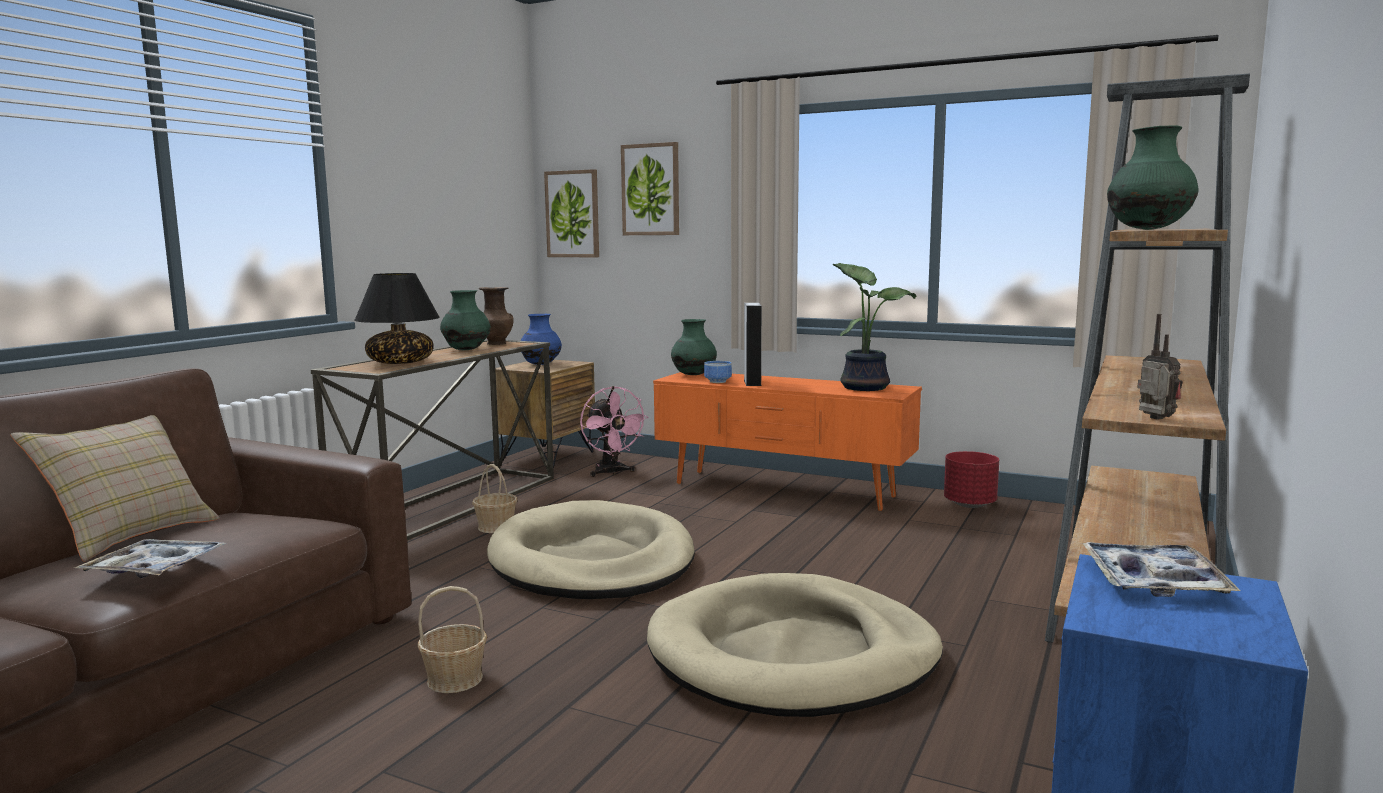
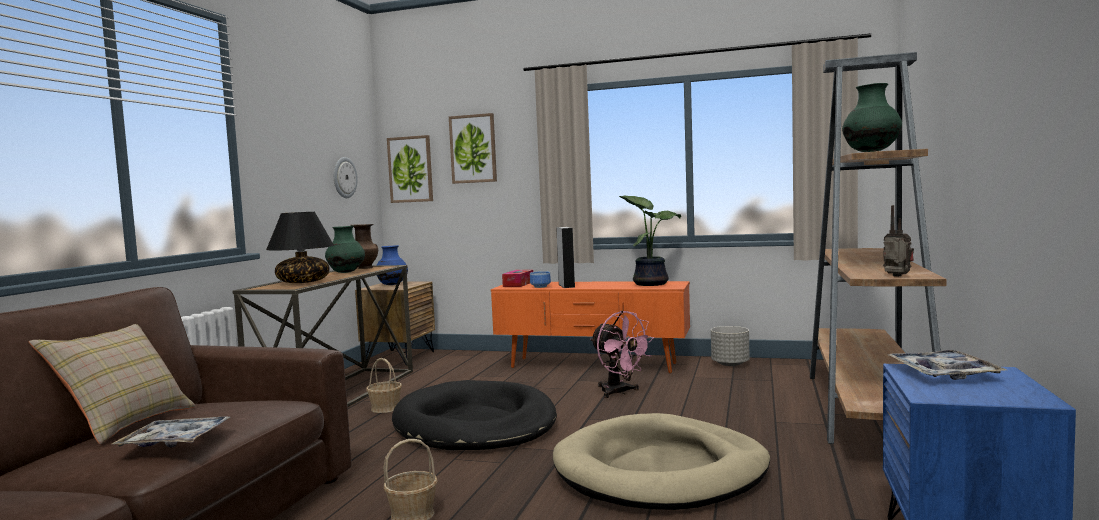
camera: 10 degrees left, 5 degrees down
(482, 224) = (344, 177): none -> wall clock
(592, 561) = (475, 424): beige dog bed -> black dog bed
(611, 473) = (456, 364): pink fan -> pink fan (619, 392)
(693, 375) = (518, 284): green vase -> tissue box
(969, 504) = (730, 364): red planter -> grey planter

